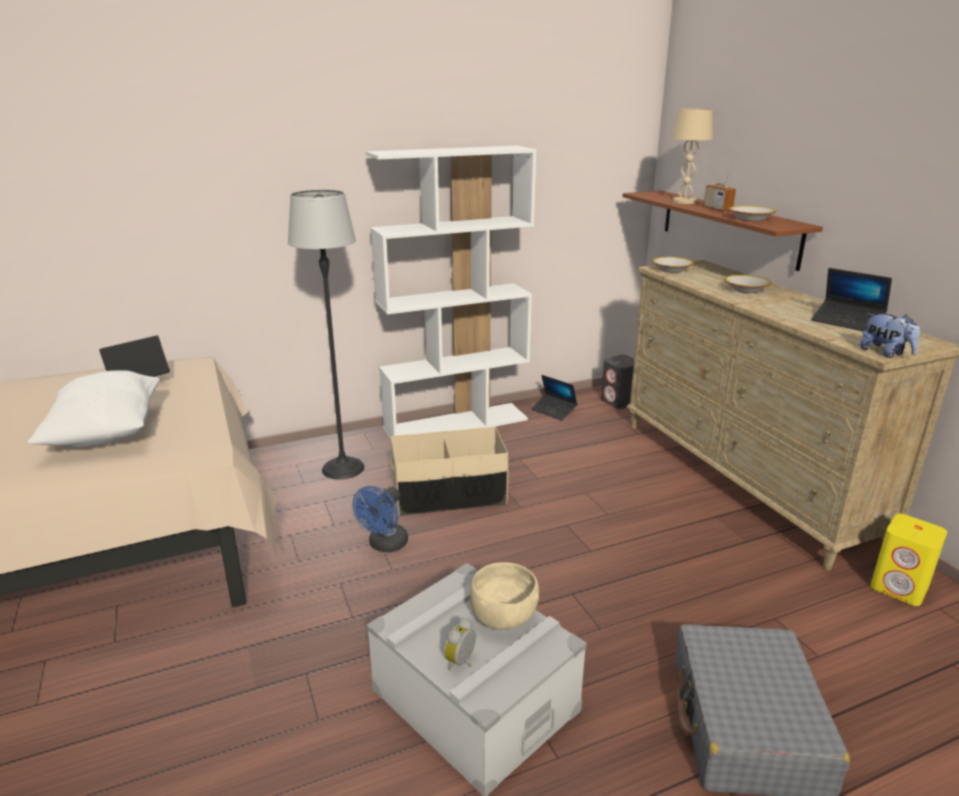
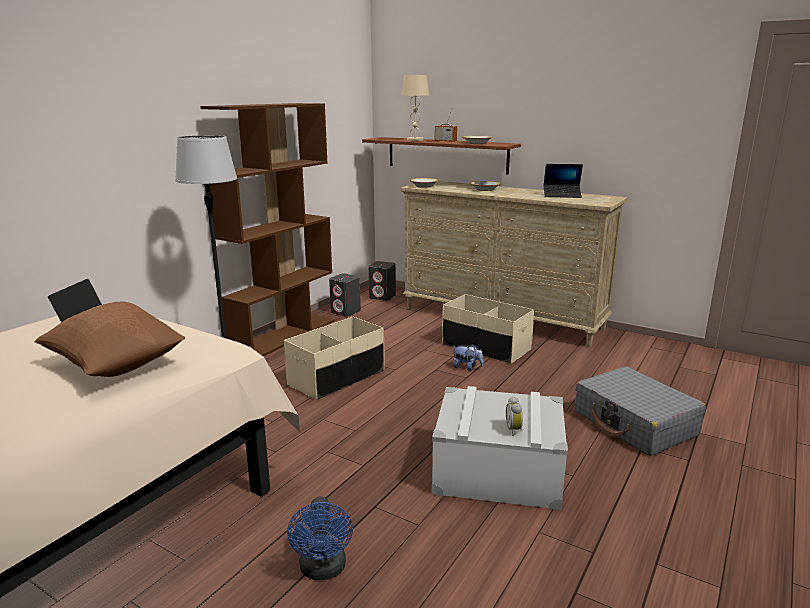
camera: 35 degrees left, 5 degrees down
(106, 434) = (116, 365): white pillow -> brown pillow
(385, 545) = (330, 419): blue fan -> blue fan (323, 570)
(456, 423) = (284, 336): white bookcase -> brown bookcase
(503, 617) = (505, 402): beige bowl -> none
(554, 411) = (346, 312): laptop -> grey speaker
(668, 515) = (485, 347): none -> beige storage box
(885, 353) = (603, 203): plush toy -> plush toy (467, 367)
(899, 587) = (626, 344): yellow speaker -> none

